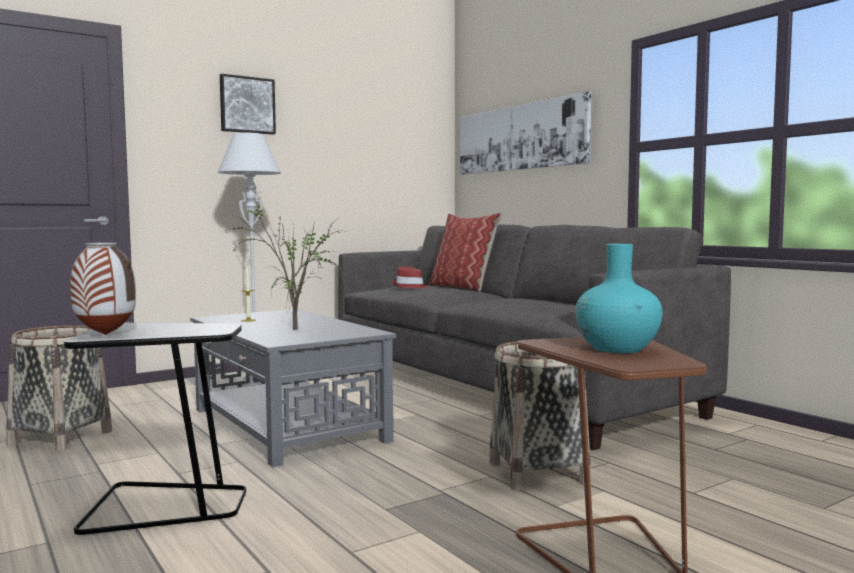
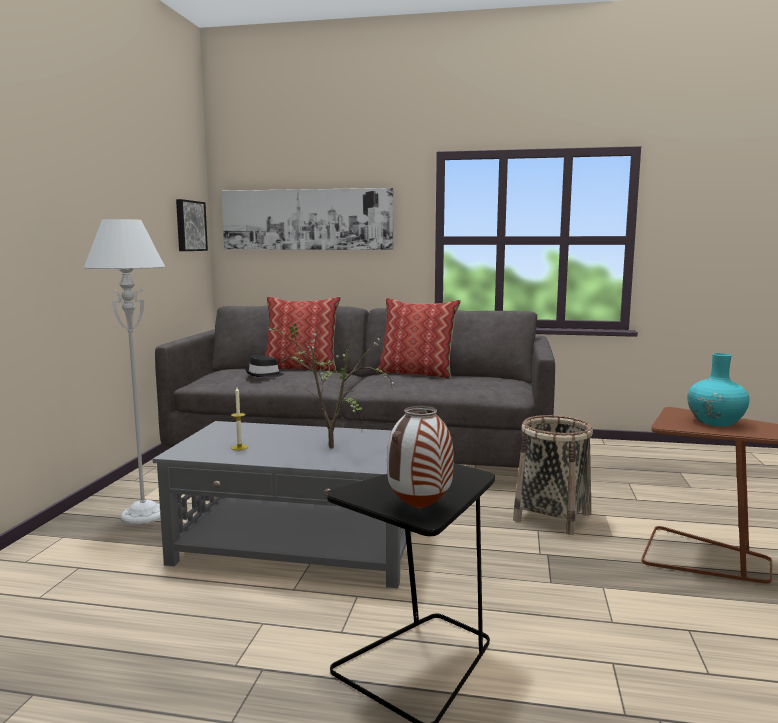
camera: 45 degrees left, 5 degrees up
(61, 437) = (94, 661): basket -> none
(247, 105) = (59, 173): picture -> picture (189, 226)
(410, 286) = (264, 374): red hat -> black hat
(546, 299) = (417, 374): none -> pillow

